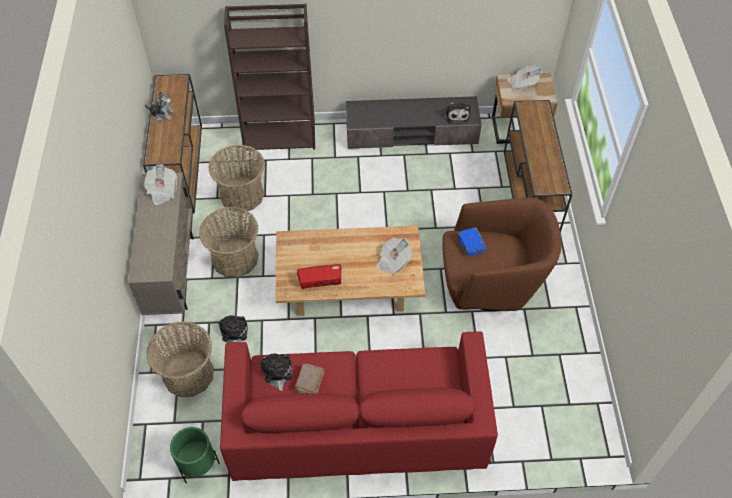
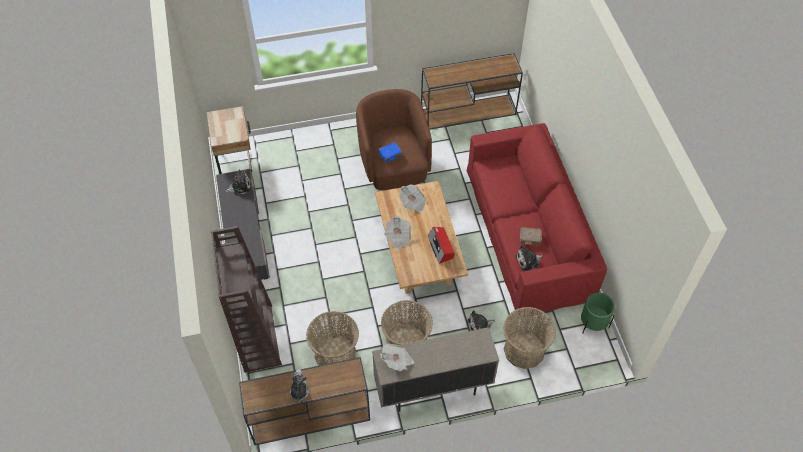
camera: 100 degrees left, 0 degrees up
(523, 83) = (221, 128): newspaper -> newspaper (398, 237)
(529, 196) = (306, 147): brown console table -> brown console table (469, 112)

